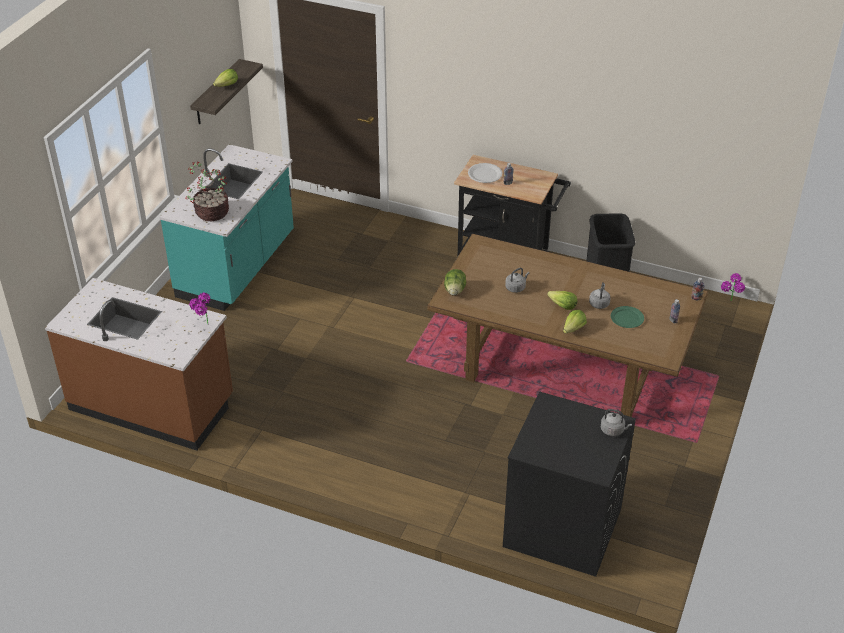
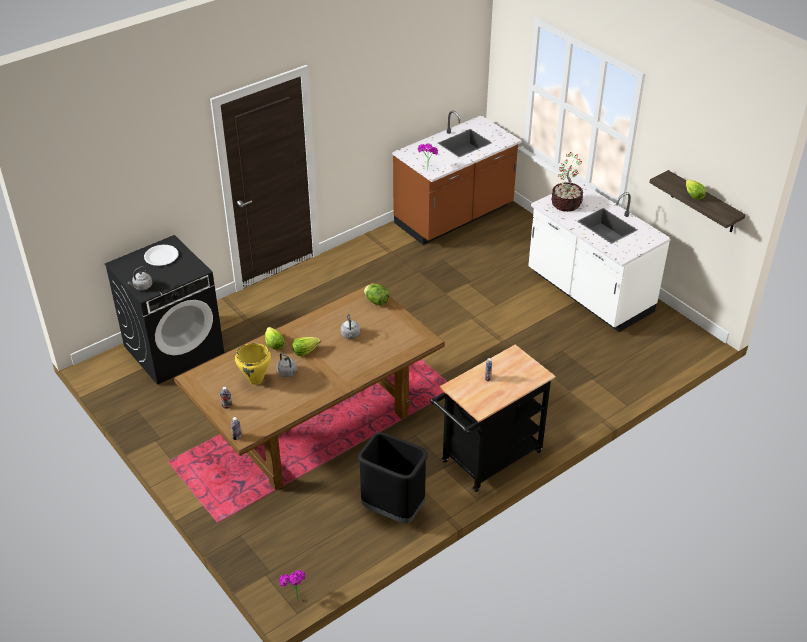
camera: 120 degrees right, 0 degrees up
(237, 266) = (588, 293): turquoise counter -> white counter
(484, 174) = (514, 369): white plate -> white plate (161, 256)
(627, 318) = (256, 380): green plate -> yellow cooking pot

